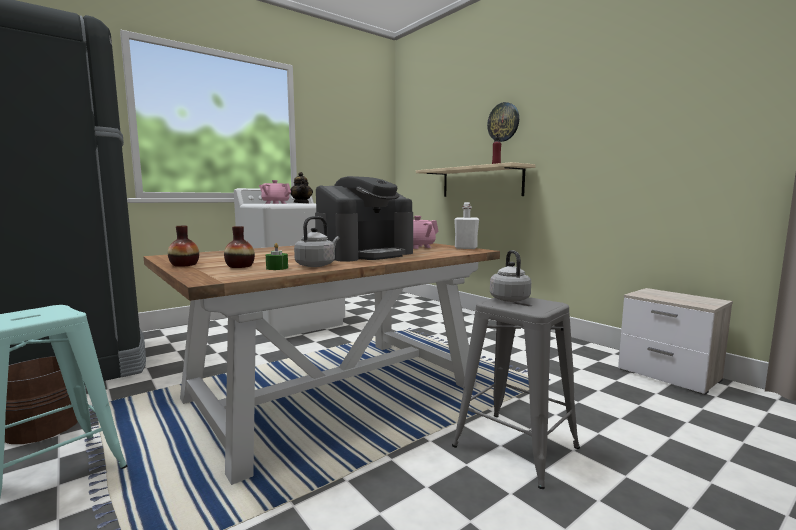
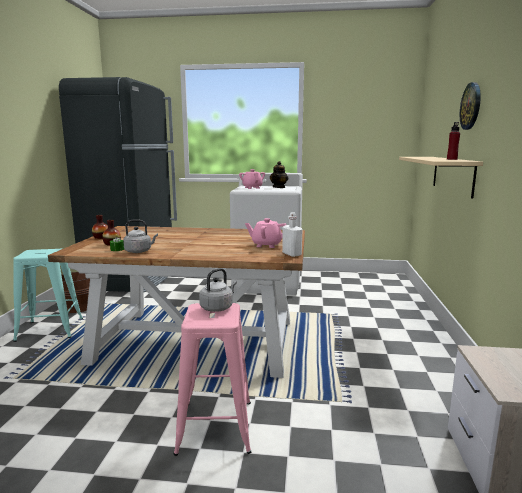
camera: 45 degrees right, 5 degrees up
(365, 254) = (201, 246): coffee machine -> none
(515, 447) = (215, 426): grey stool -> pink stool

